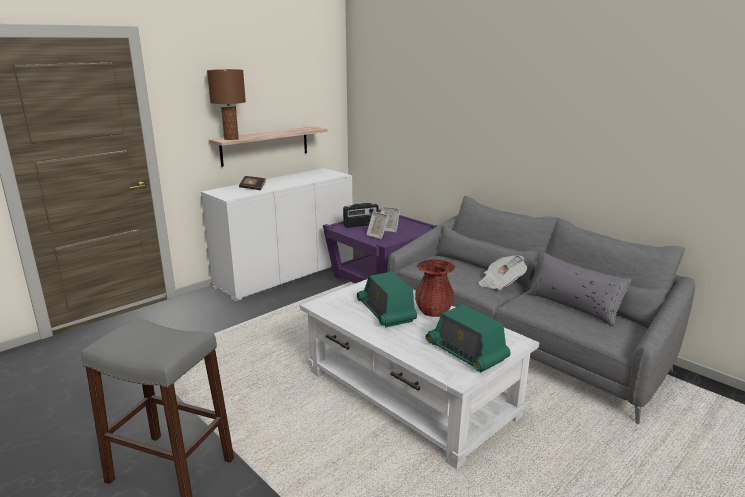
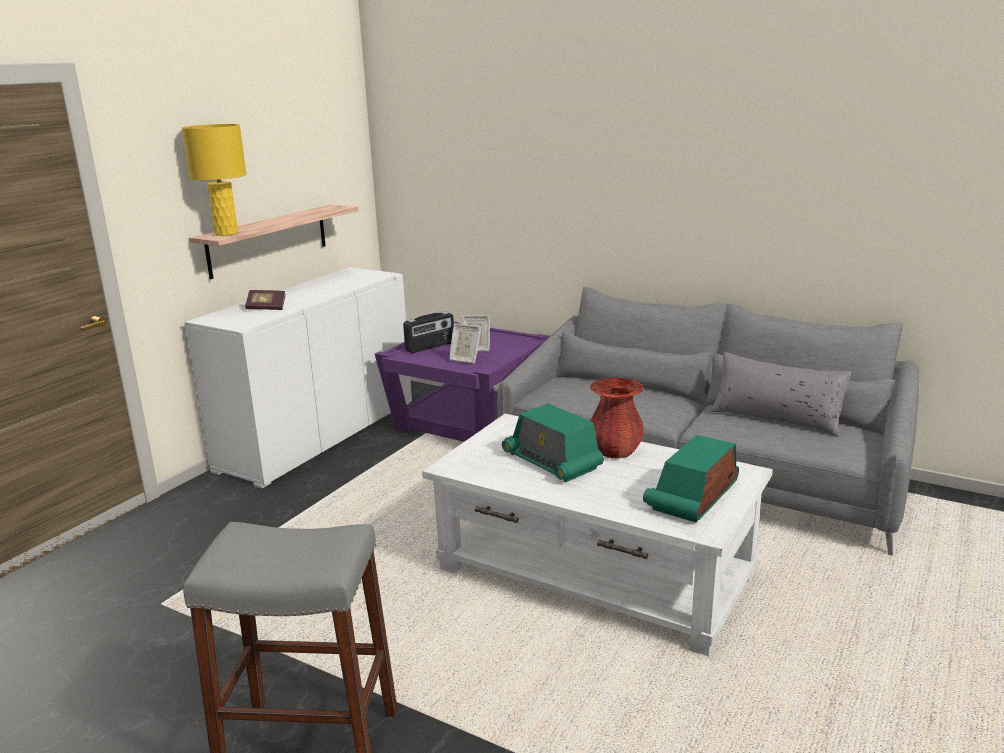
camera: 15 degrees left, 0 degrees up
(231, 138) = (226, 233): brown table lamp -> yellow table lamp
(466, 352) = (692, 496): radio -> radio turned 90 degrees clockwise
(501, 283) = (669, 402): newspaper -> none

